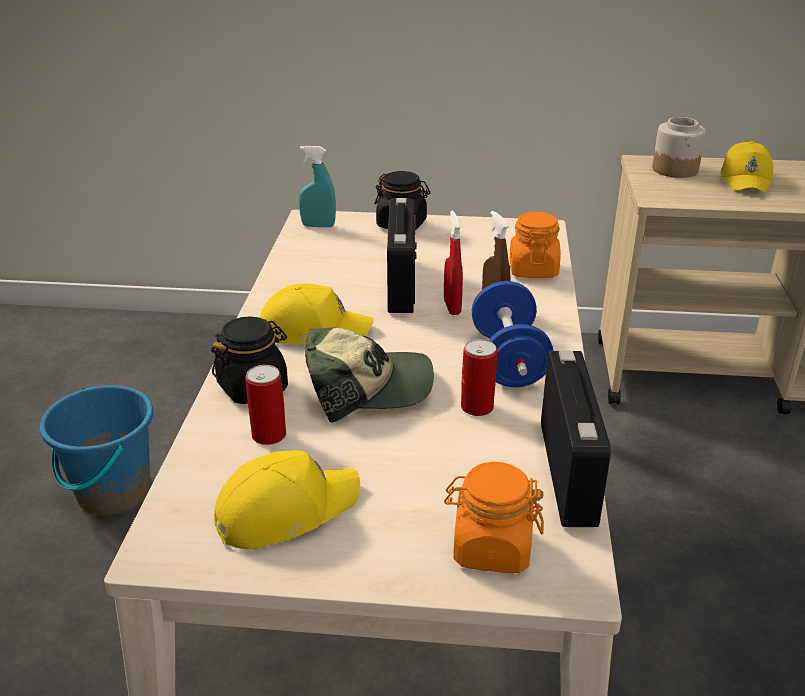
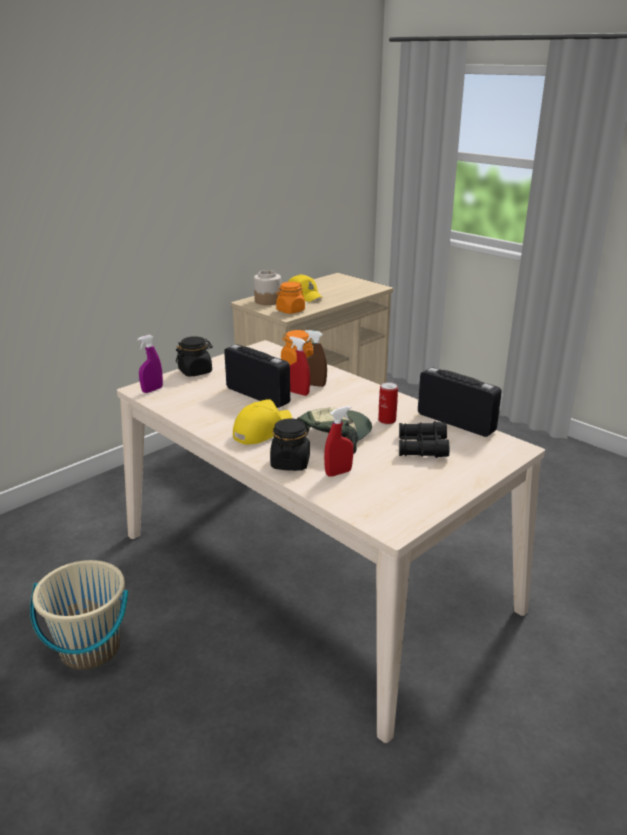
camera: 50 degrees left, 5 degrees down
(113, 492) = (90, 649): blue bucket -> beige bucket
(269, 435) = (338, 473): can -> red spray bottle
(285, 510) = (402, 488): yellow cap -> none
(318, 226) = (152, 390): turquoise spray bottle -> purple spray bottle
(436, 475) = (422, 447): none -> black binoculars
(491, 548) = (481, 455): orange jar -> orange jar (290, 311)
(508, 361) = (363, 400): blue dumbbell -> none

